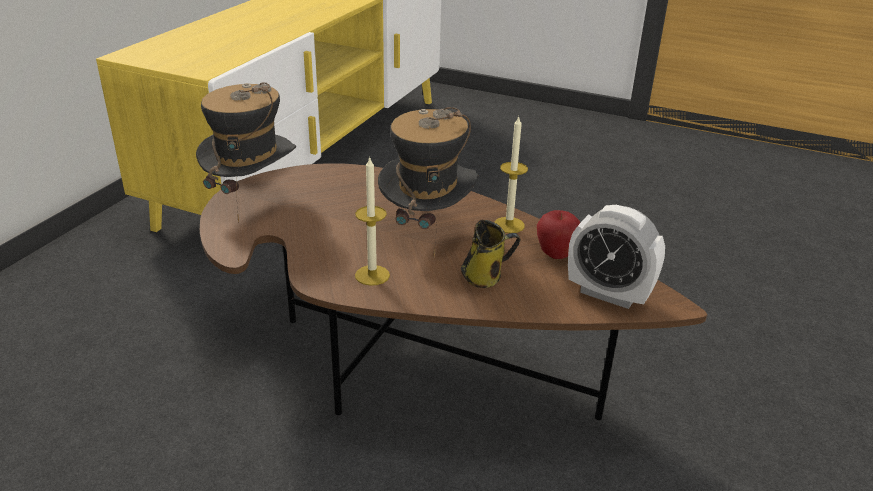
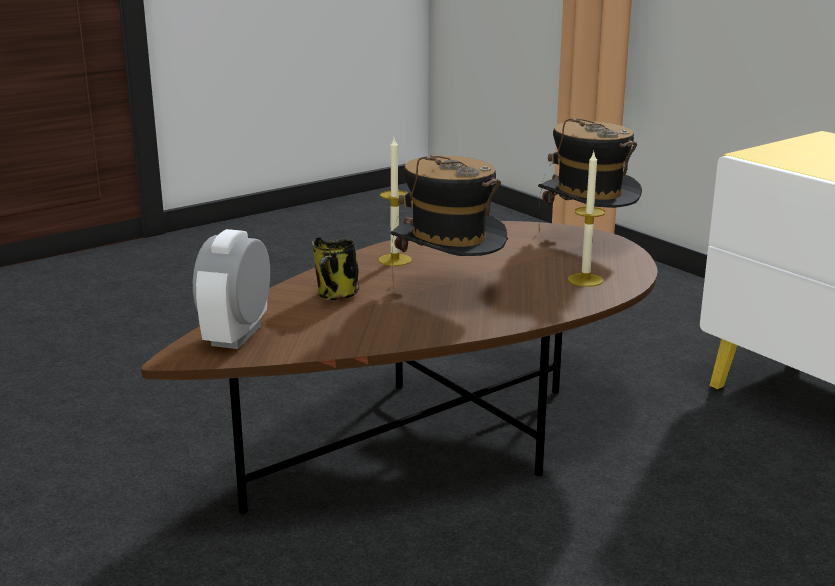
camera: 120 degrees right, 10 degrees down
(509, 225) = (415, 329): candle -> candle (585, 280)
(556, 255) = (329, 334): apple -> none
(608, 294) = (237, 336): alarm clock -> alarm clock turned 45 degrees counterclockwise

